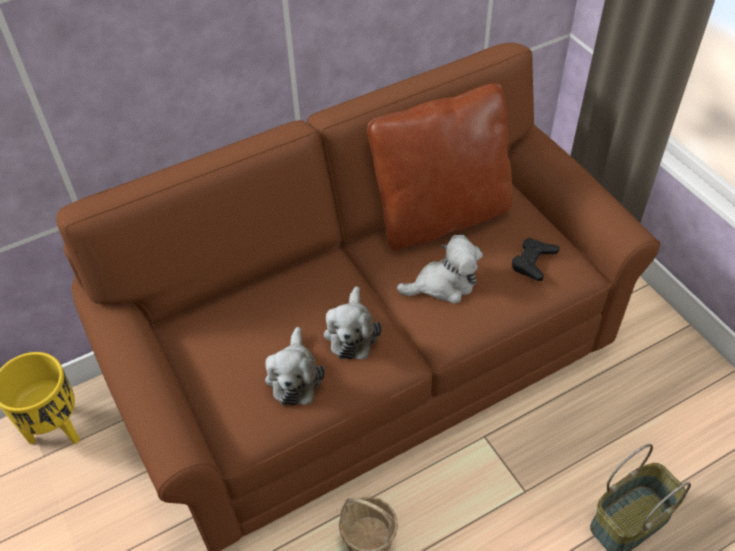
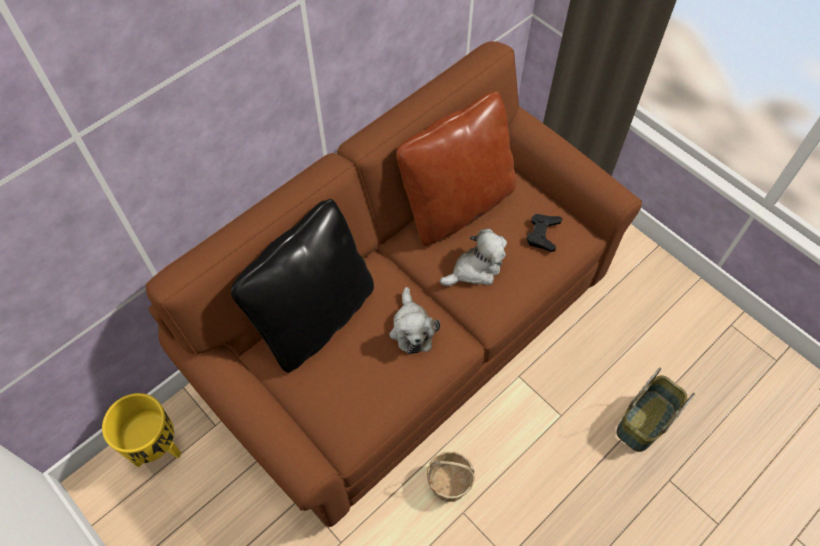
camera: 15 degrees left, 10 degrees up
(247, 301) = (315, 317): none -> black pillow
(295, 376) = (376, 378): plush toy -> none

